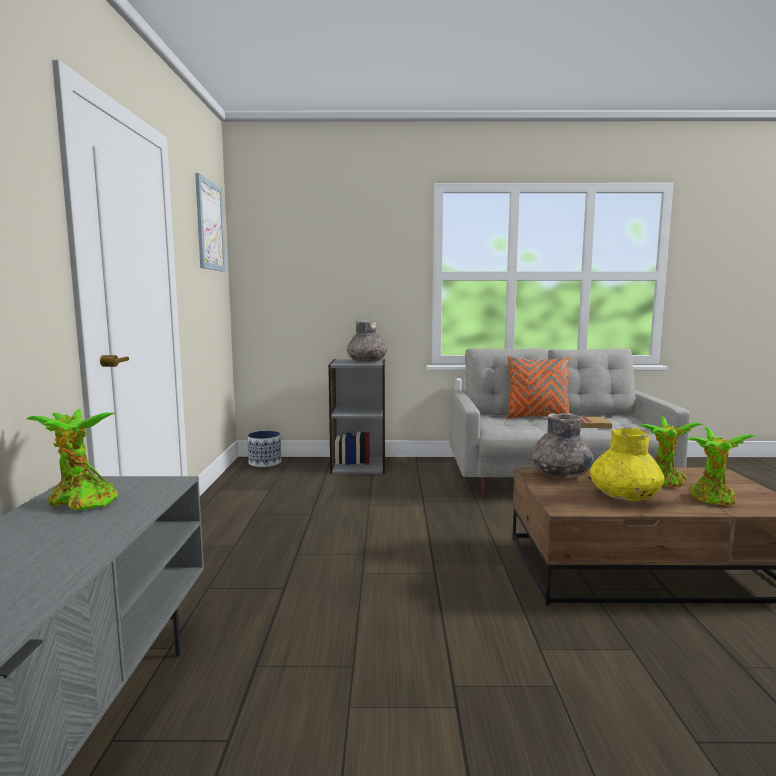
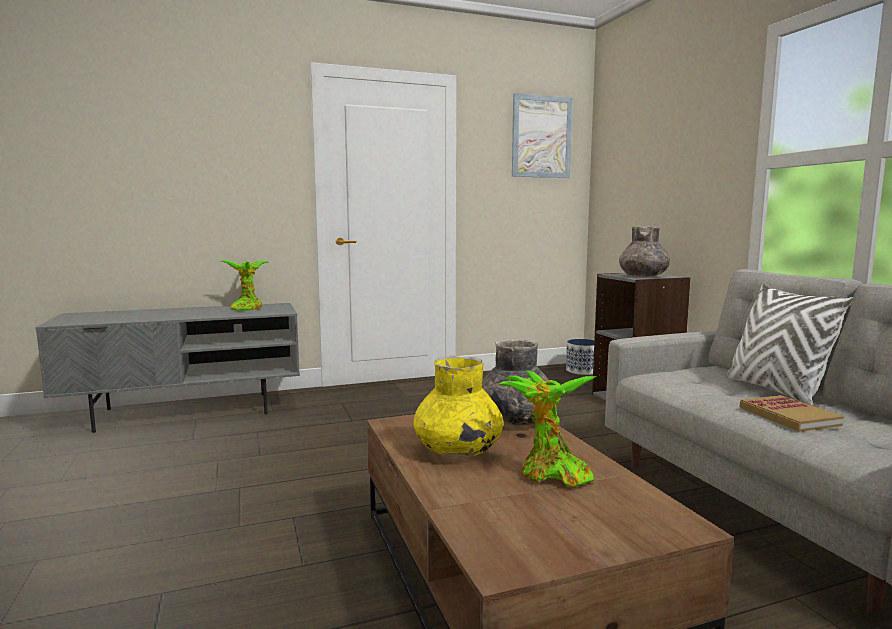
camera: 70 degrees right, 0 degrees up
(537, 417) = (775, 390): orange pillow -> white pillow
(713, 500) = (493, 503): potted plant -> none

